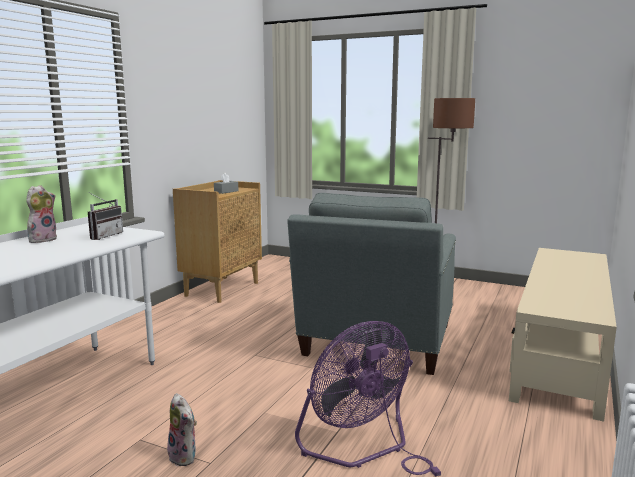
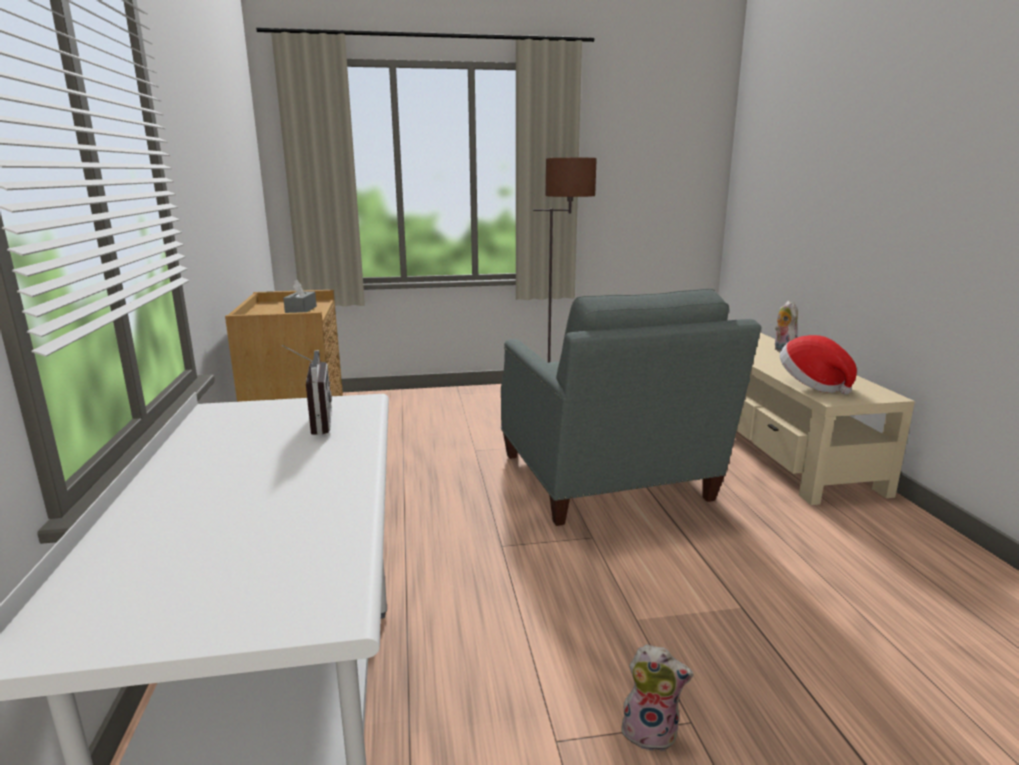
camera: 35 degrees left, 5 degrees up
(43, 239) = (211, 458): plush toy -> plush toy (782, 351)
(371, 447) = (797, 610): purple fan -> none
(546, 298) = (812, 385): none -> hat

